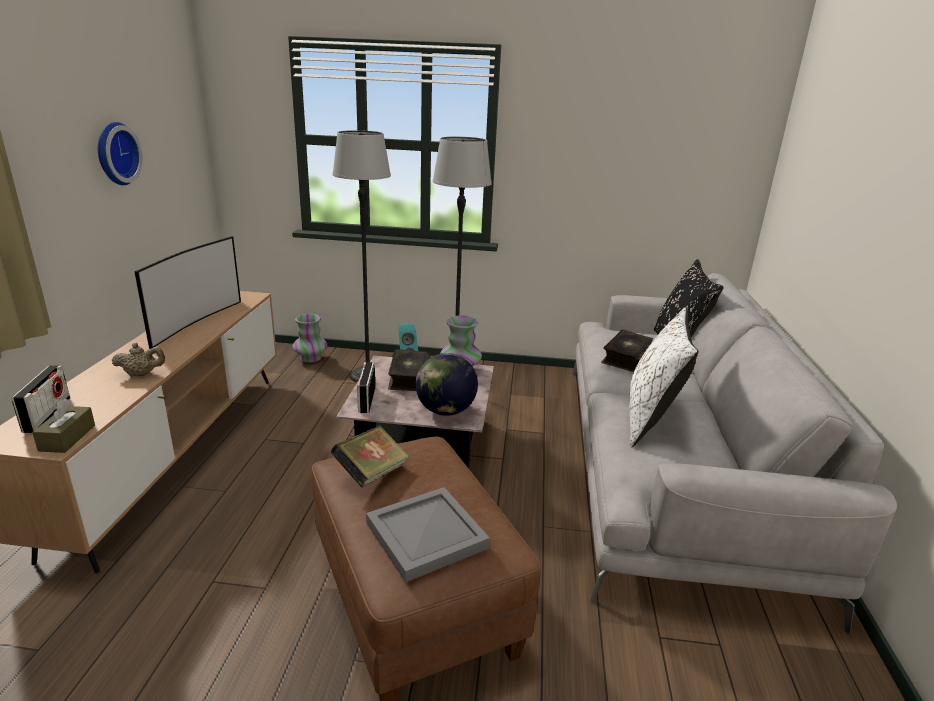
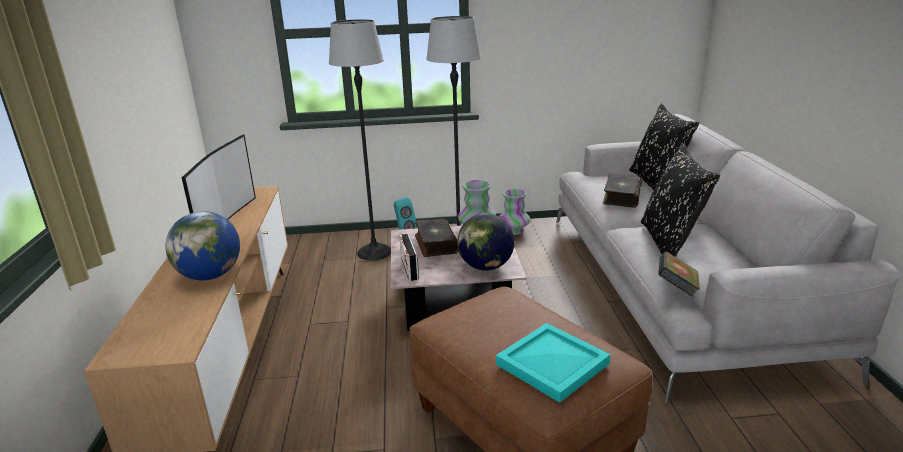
camera: 10 degrees left, 0 degrees up
(47, 415) = (145, 325): radio -> none
(67, 438) = (183, 342): brown tissue box -> none
(114, 153) = (125, 65): wall clock -> none
(141, 374) = (210, 275): beige teapot -> globe
(311, 358) = (311, 245): vase -> vase (514, 231)
(371, 473) = (472, 325): book -> book (676, 289)
(424, 535) = (550, 364): grey tray -> turquoise tray
(651, 420) = (670, 243): white pillow -> black pillow

